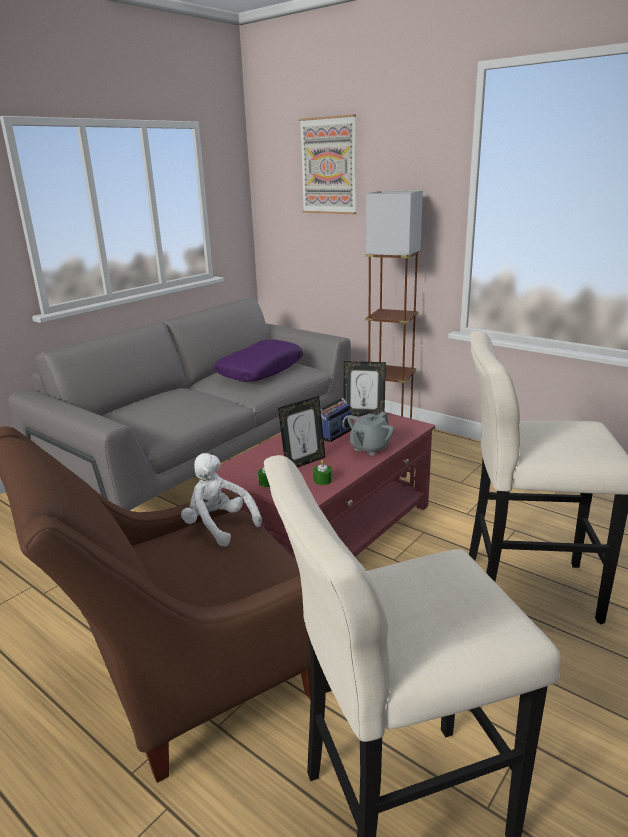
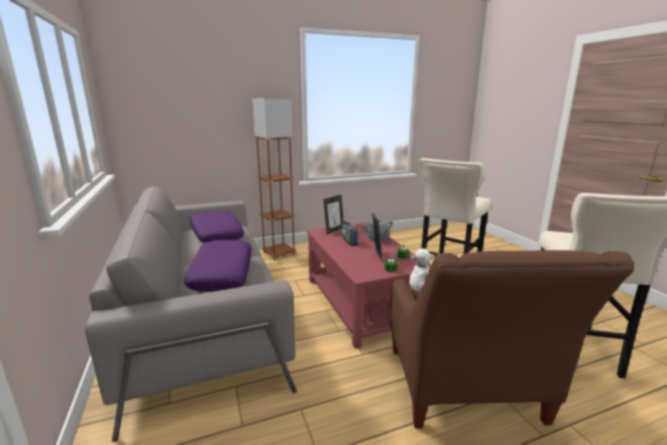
camera: 60 degrees left, 5 degrees down
(166, 406) = (222, 274): none -> purple pillow
(329, 166) = (193, 81): picture -> none

